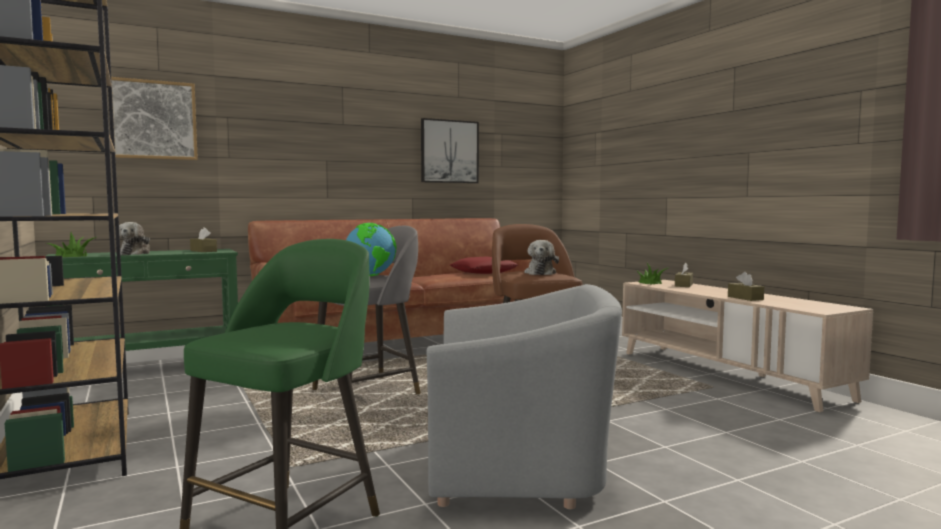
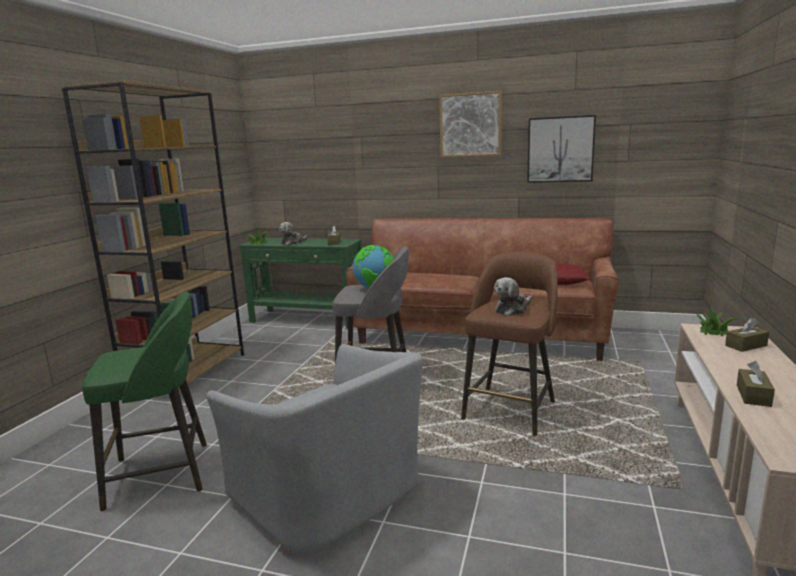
camera: 45 degrees right, 10 degrees up
(154, 120) = (313, 144): picture -> picture (470, 125)

